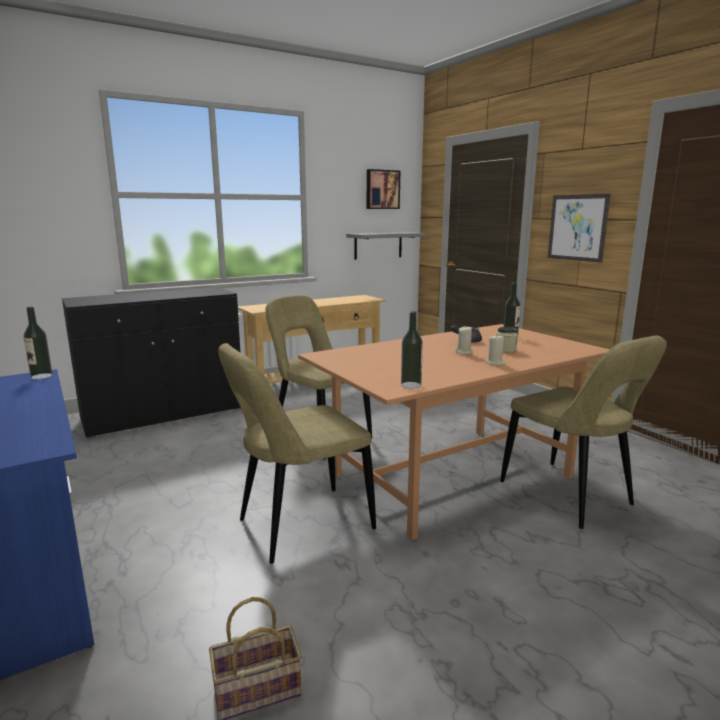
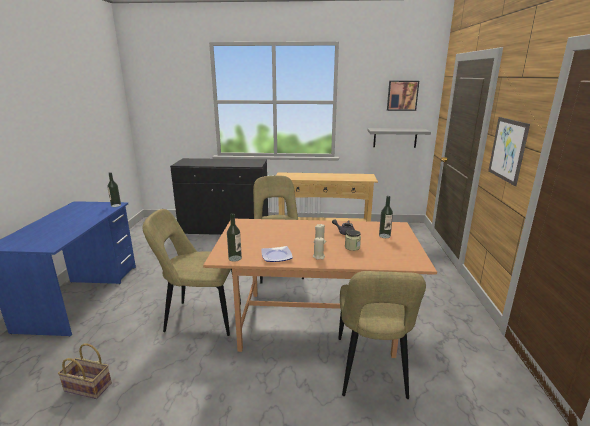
camera: 35 degrees right, 5 degrees up
(453, 373) = (276, 256): none -> plate

